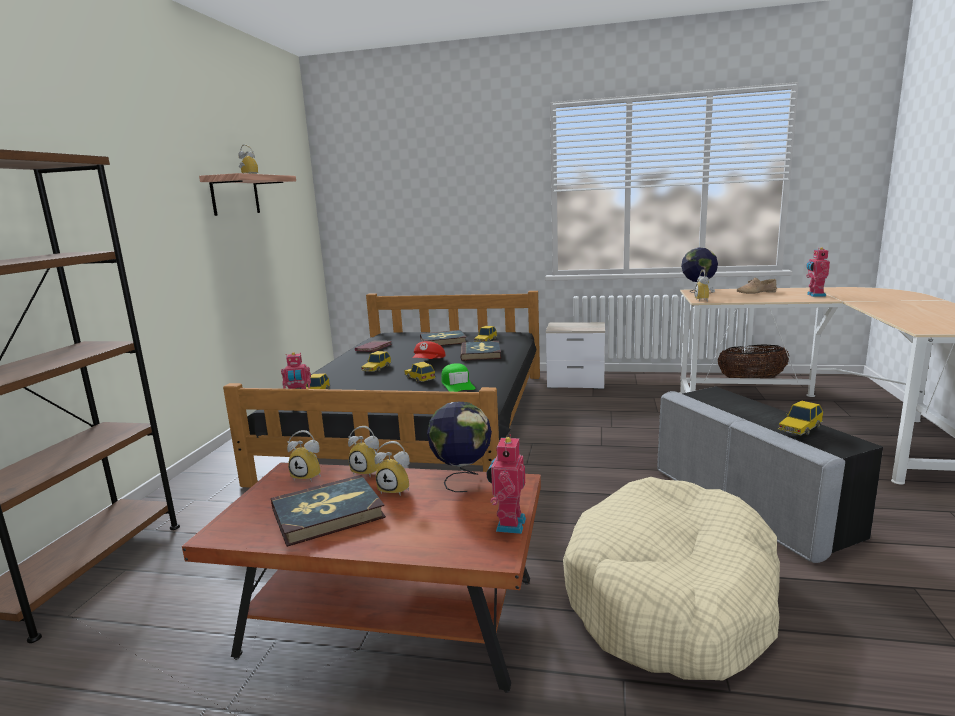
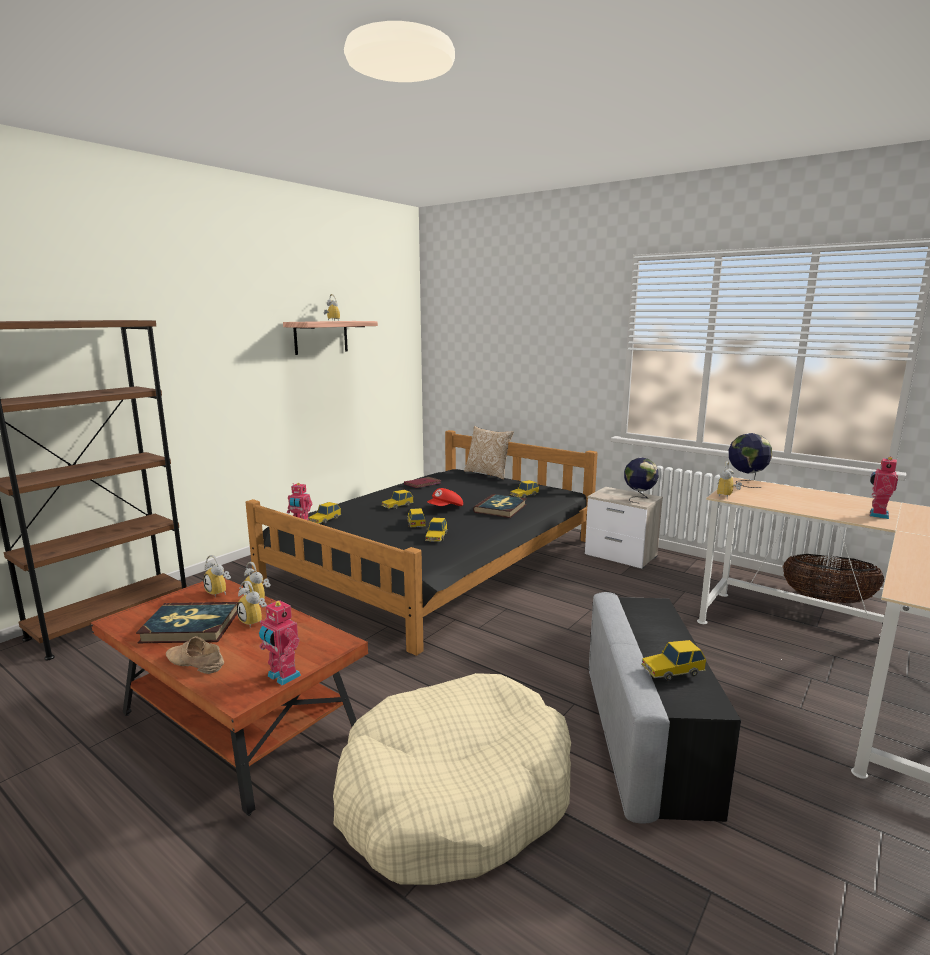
camera: 25 degrees right, 0 degrees up
(423, 331) = (488, 473): none -> pillow
(443, 341) = (487, 488): book -> none
(457, 385) = (436, 537): green cap -> toy car
(462, 479) = (307, 627): globe -> globe (639, 499)
(508, 524) = (282, 677): toy robot -> toy robot turned 90 degrees counterclockwise
(756, 292) = (811, 497): beige shoe -> beige shoe (194, 663)

